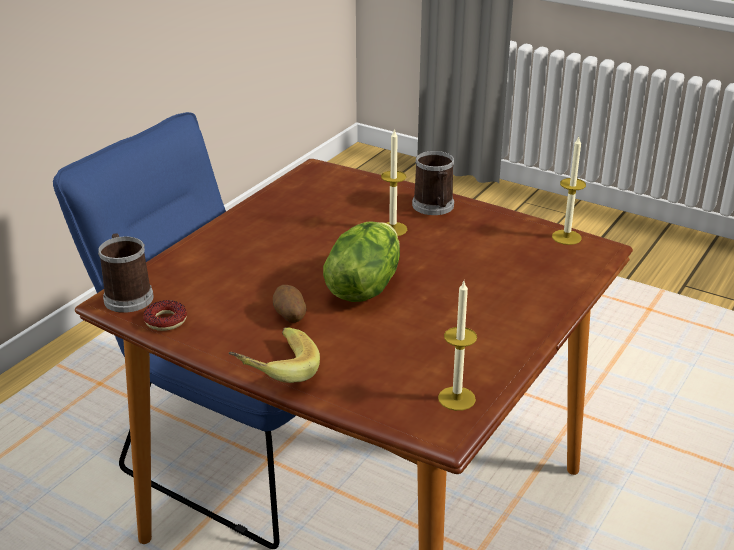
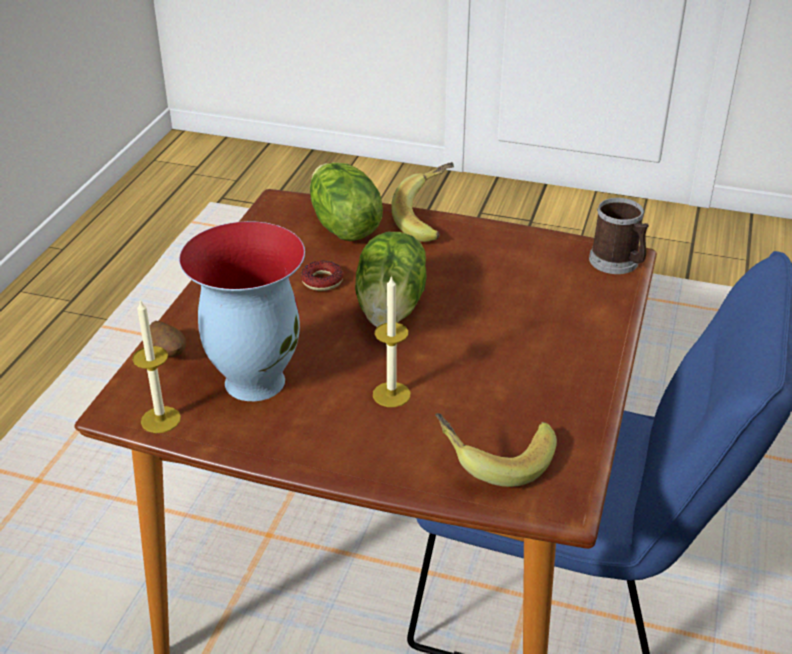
camera: 165 degrees right, 5 degrees up
(165, 321) = (558, 246): donut -> donut (322, 281)
(289, 316) = (448, 267): potato -> potato (168, 353)
(343, 189) = (494, 460): none -> banana
(376, 380) = (343, 227): none -> lettuce
(434, 207) = (347, 445): mug -> none
(456, 398) = (273, 223): candle -> none
(495, 251) = (253, 380): none -> vase

